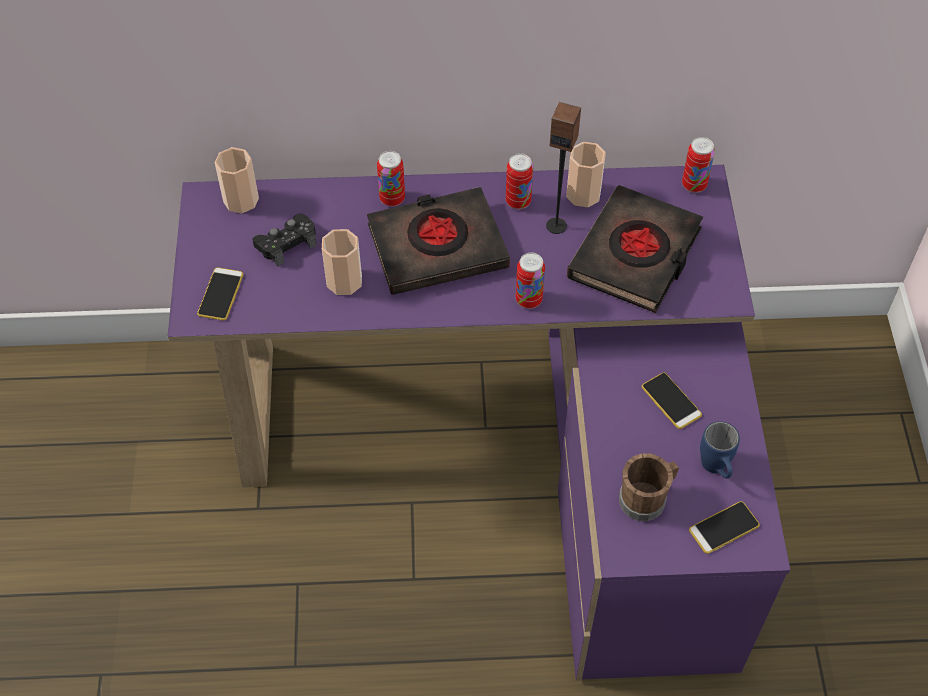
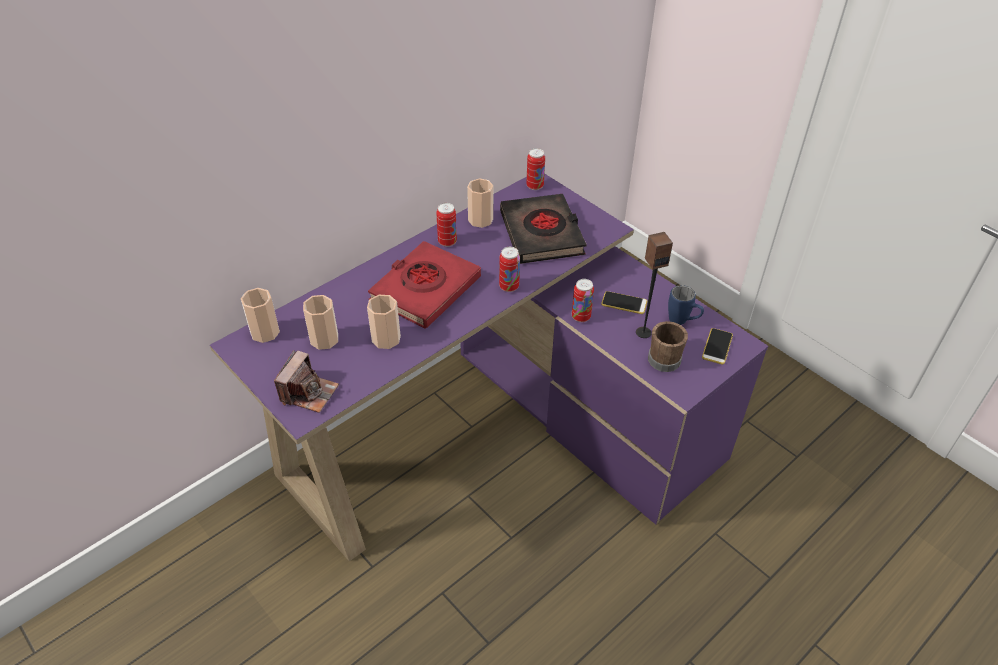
camera: 40 degrees left, 10 degrees down
(220, 294) = (309, 393): phone -> camera
(287, 243) = (324, 339): black game controller -> cup
(392, 199) = (368, 279): can -> can (581, 317)
(437, 247) = (425, 289): black book -> red book
(556, 225) = (482, 242): speaker -> speaker (643, 332)

